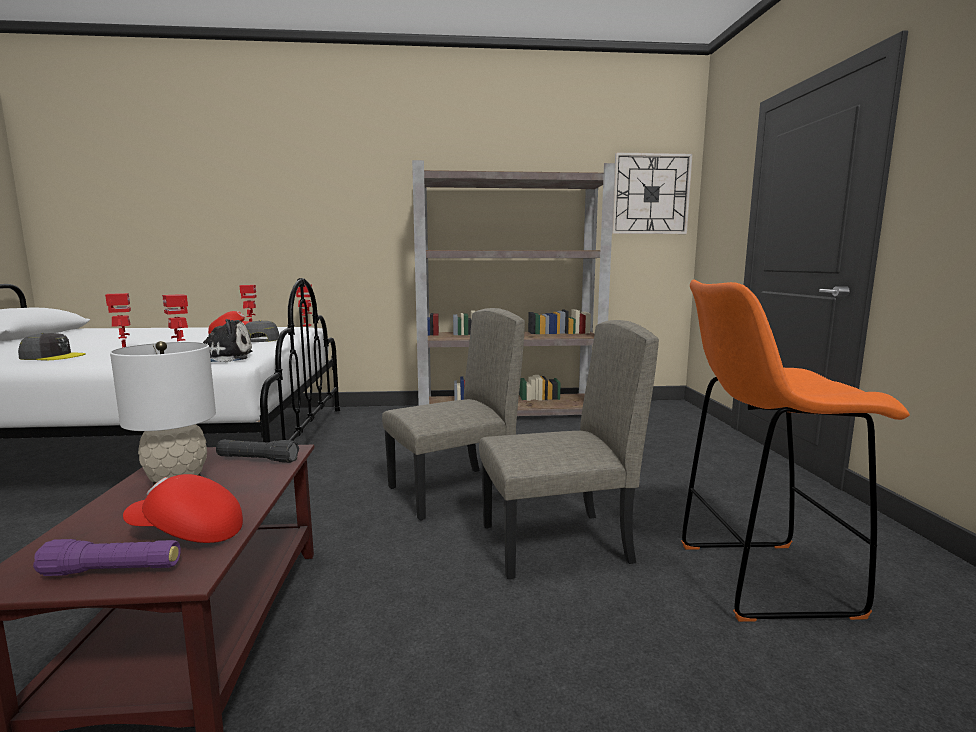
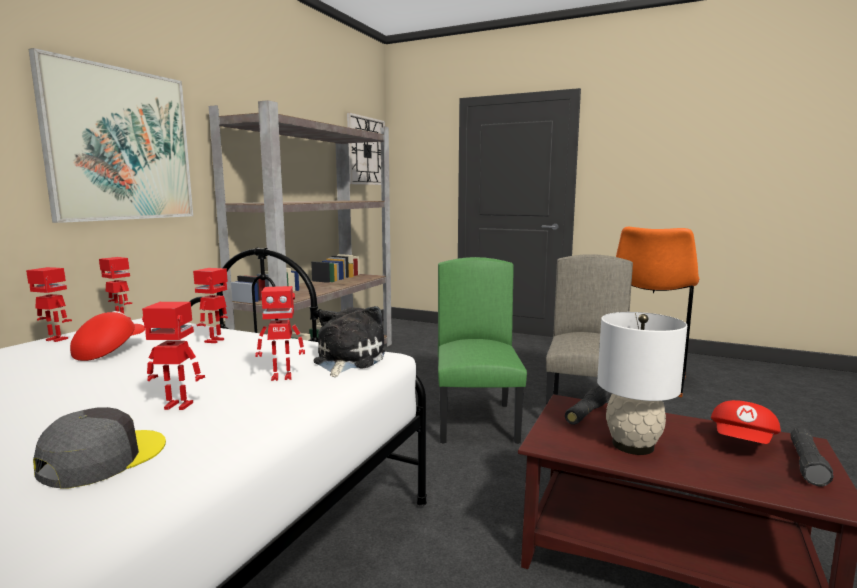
camera: 60 degrees left, 0 degrees up
(113, 571) = (806, 465): purple flashlight -> black flashlight
(262, 339) = (215, 341): grey cap -> toy robot
(341, 209) = (120, 145): none -> picture
(451, 492) = (477, 422): beige chair -> green chair

